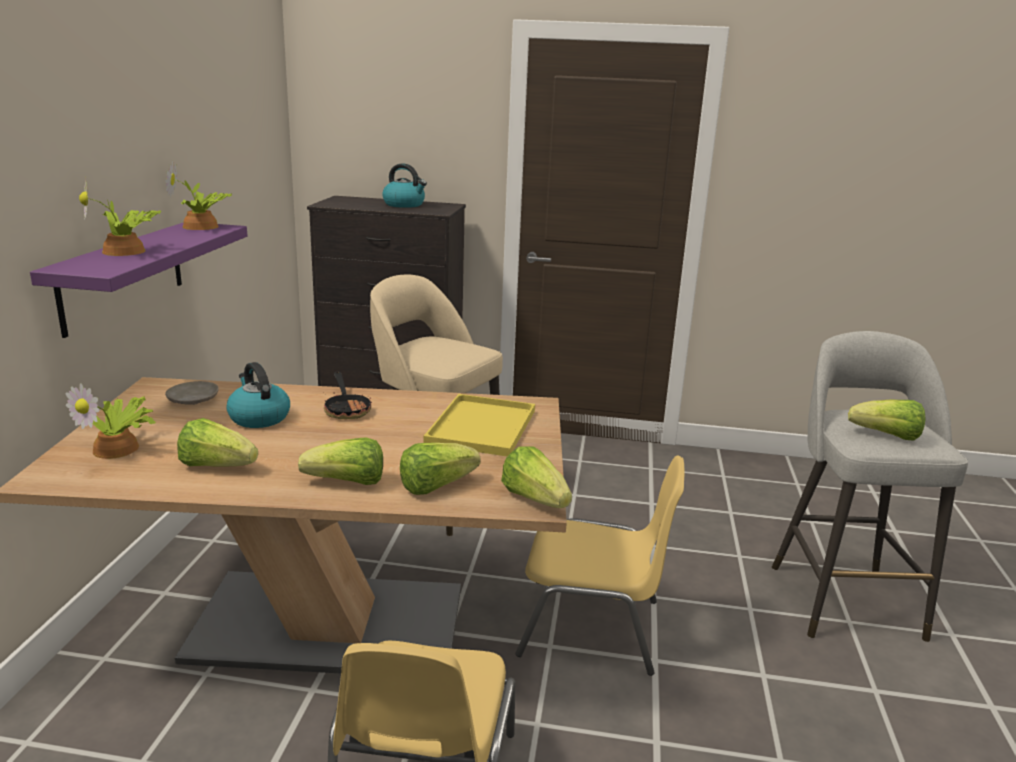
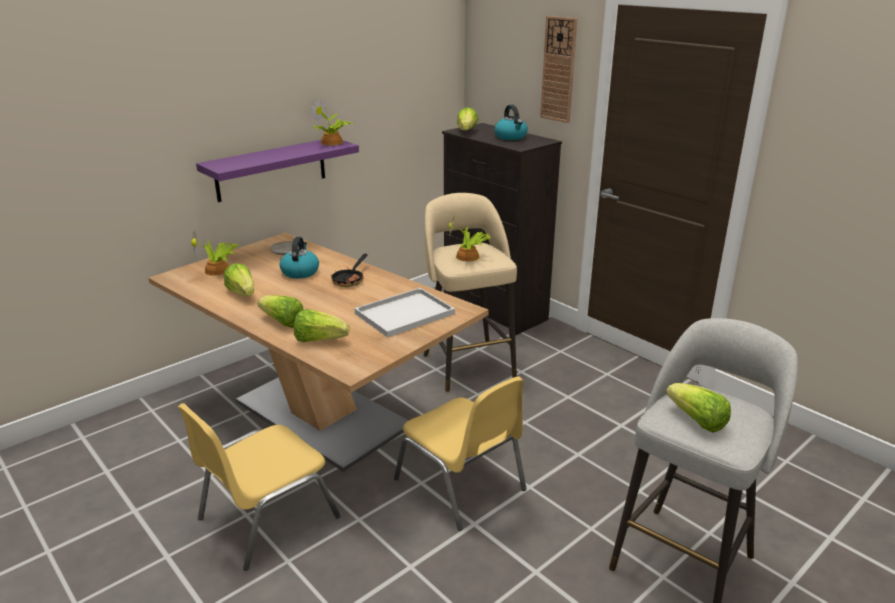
camera: 40 degrees right, 5 degrees up
(126, 251) = (259, 156): potted plant -> potted plant (468, 257)
(449, 119) = (559, 70): none -> wall clock
(481, 425) = (405, 313): yellow tray -> white tray
(535, 499) = (356, 366): lettuce -> lettuce (466, 131)

